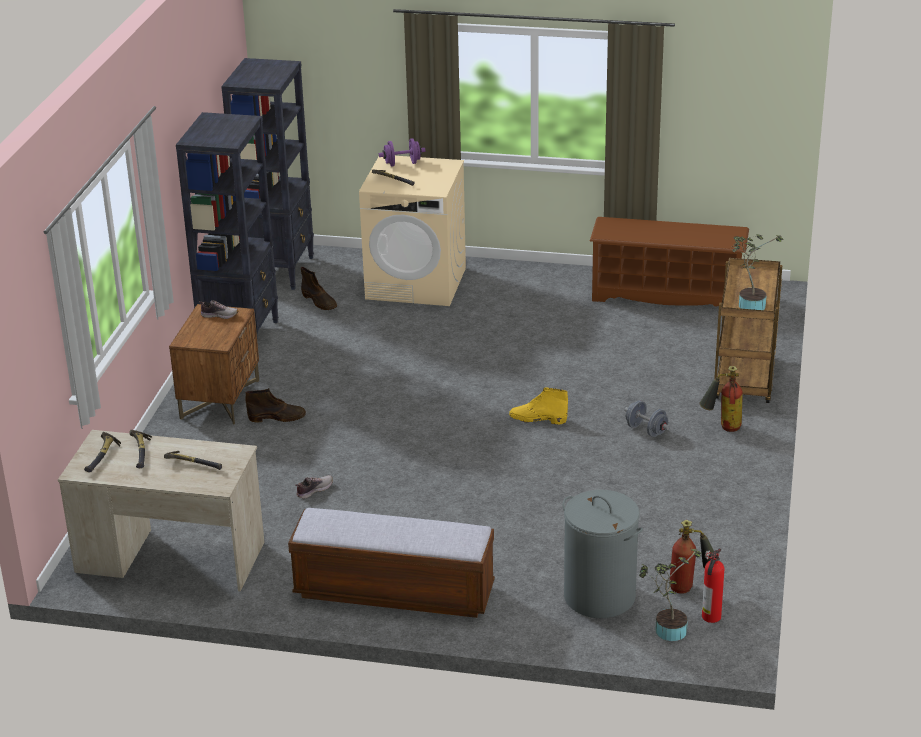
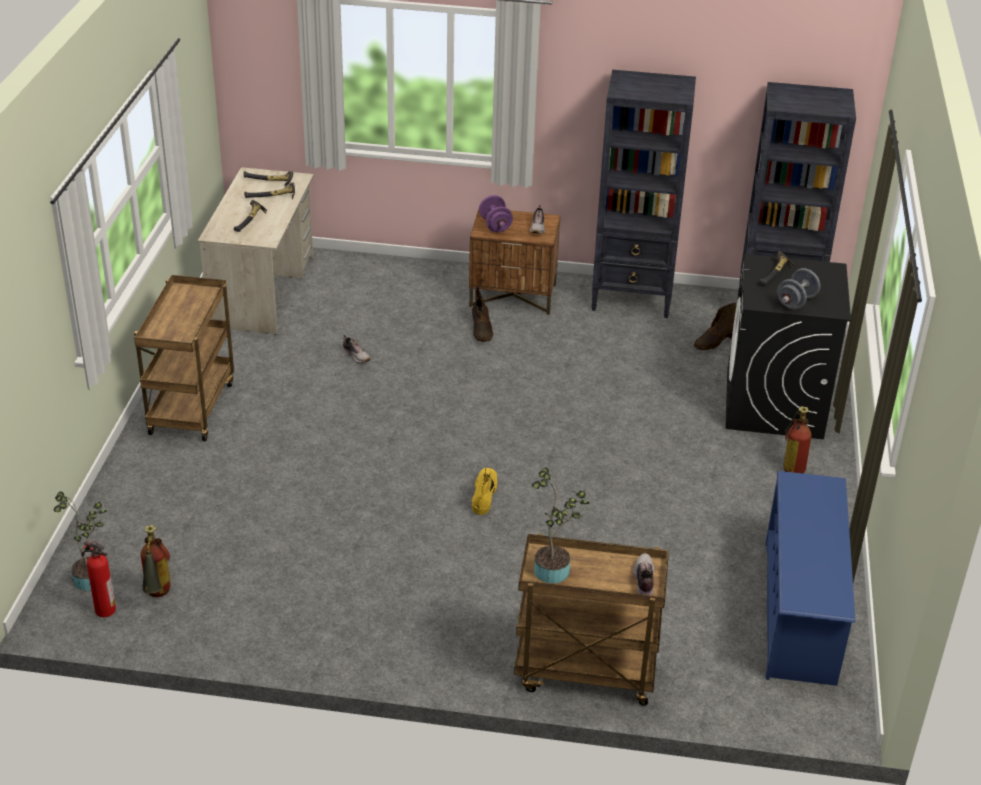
camera: 85 degrees right, 5 degrees up
(394, 591) = (191, 406): bench -> brown cart
(402, 164) = (824, 278): purple dumbbell -> purple dumbbell (495, 225)
(417, 283) = (774, 404): beige washing machine -> black washing machine
(600, 596) = (157, 532): grey laundry basket -> none
(646, 430) = (462, 577): grey dumbbell -> grey dumbbell (796, 302)
(667, 295) = (799, 611): brown shoe rack -> blue shoe rack
(722, 427) = (470, 643): fire extinguisher -> fire extinguisher (792, 465)
(753, 273) = (643, 579): none -> shoe

